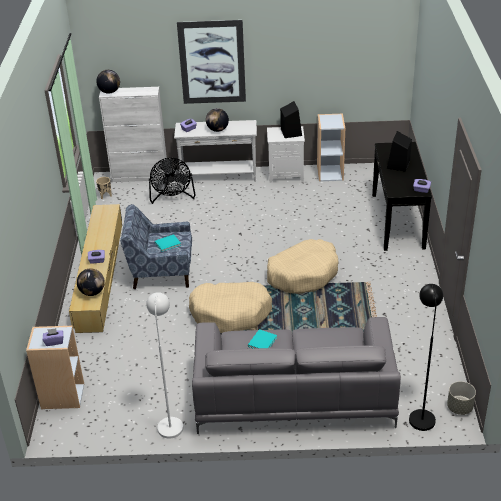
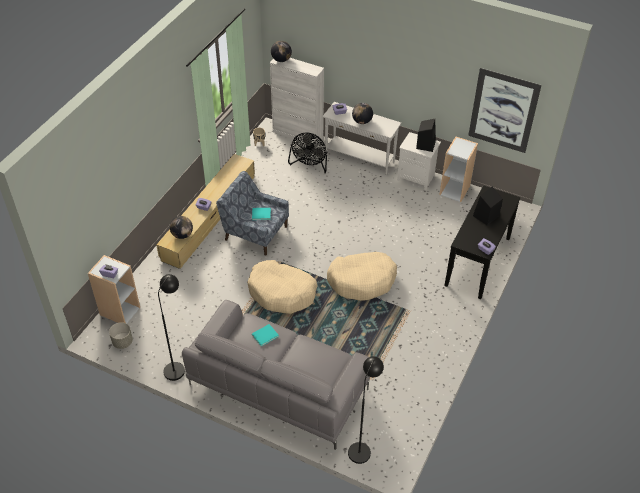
camera: 25 degrees right, 10 degrees up
(170, 422) = (177, 367): white floor lamp -> black floor lamp
(212, 62) = (371, 62): picture -> picture (503, 111)
(459, 407) = (397, 456): grey planter -> grey planter (122, 342)

